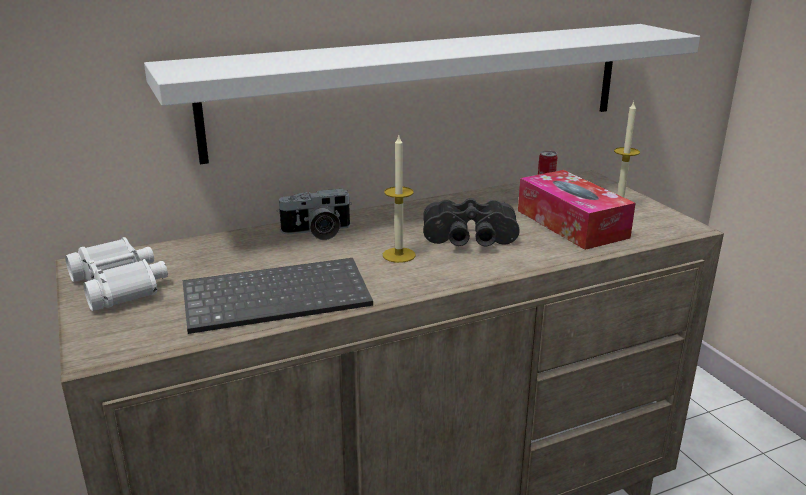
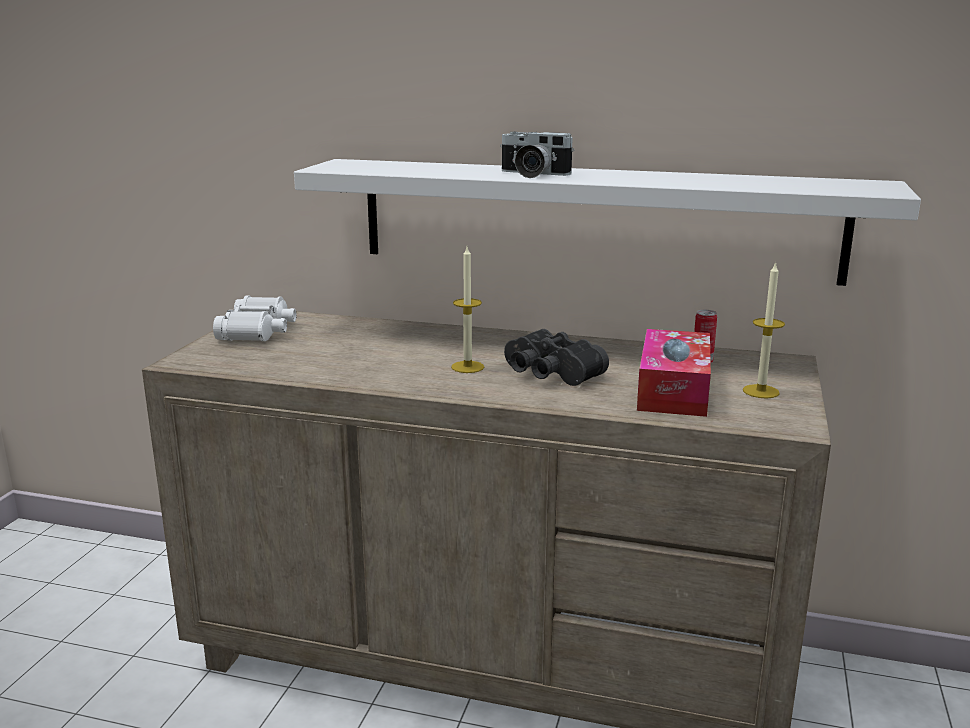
camera: 40 degrees right, 5 degrees down
(279, 297) = (332, 366): keyboard -> none
(317, 232) = (440, 336): camera -> camera (532, 174)

